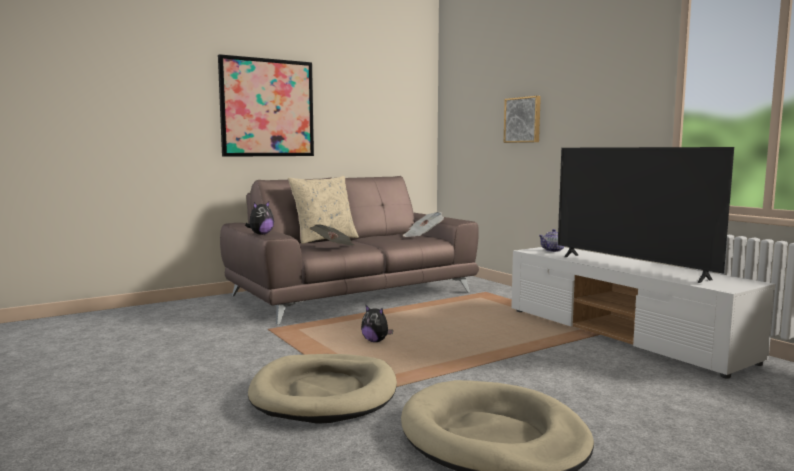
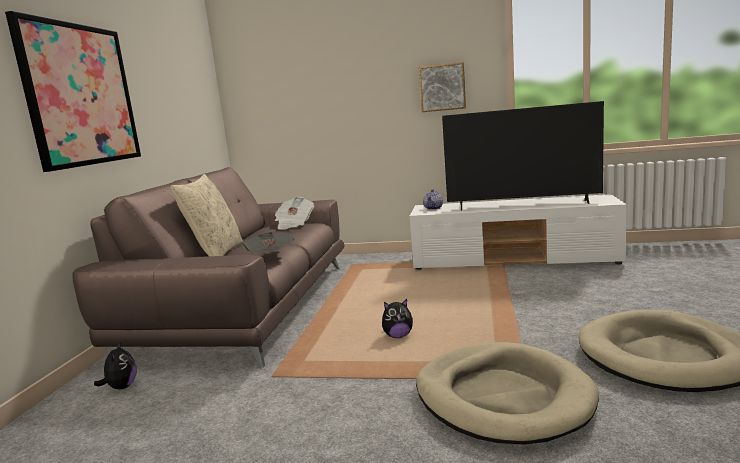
camera: 45 degrees left, 5 degrees up
(261, 234) = (210, 263): plush toy -> plush toy (121, 387)
(523, 120) = (347, 96): picture -> picture (442, 87)

